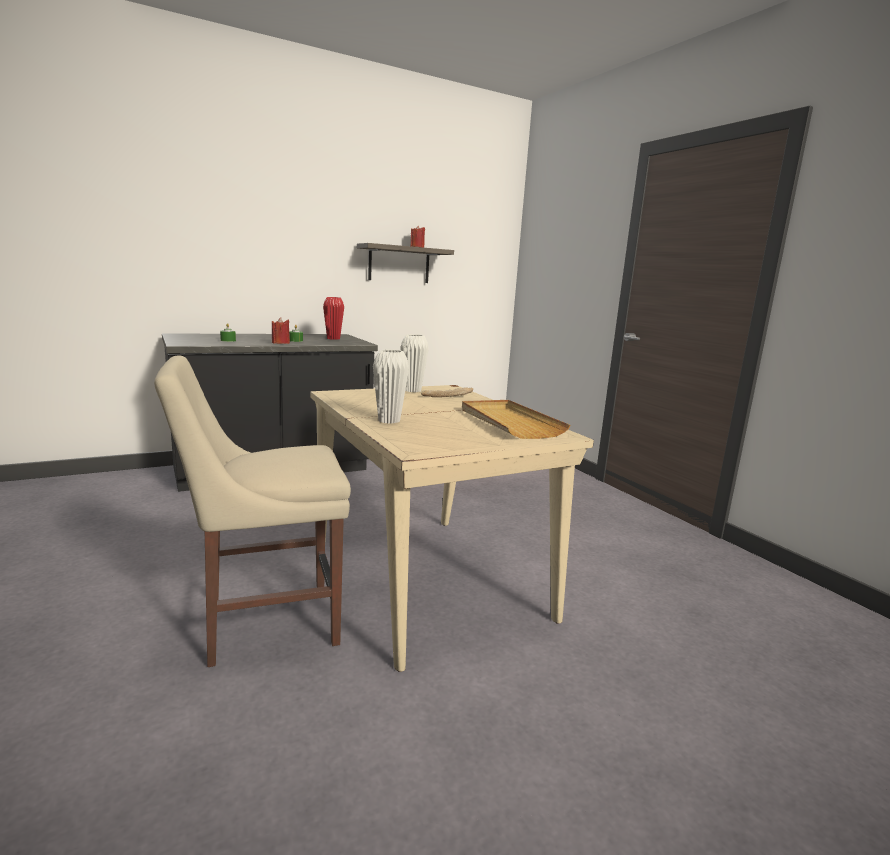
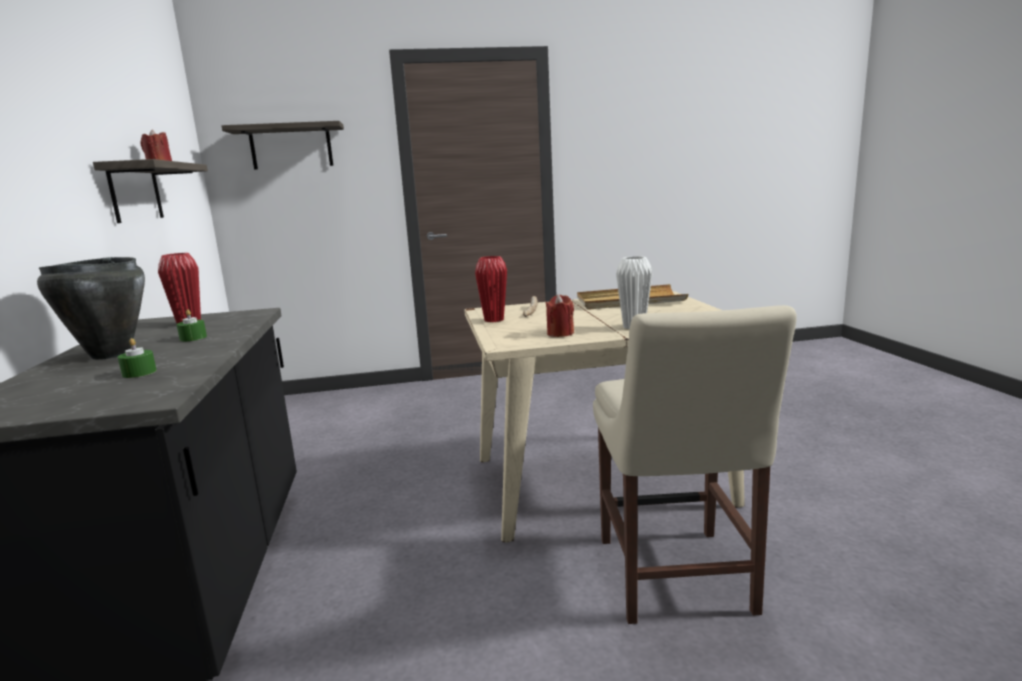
camera: 70 degrees left, 0 degrees up
(266, 336) = (110, 354): none -> black cooking pot
(280, 343) = (216, 343): red candle -> red candle (560, 333)
(412, 390) = (494, 320): white vase -> red vase
(561, 240) = (291, 147): none -> shelf

